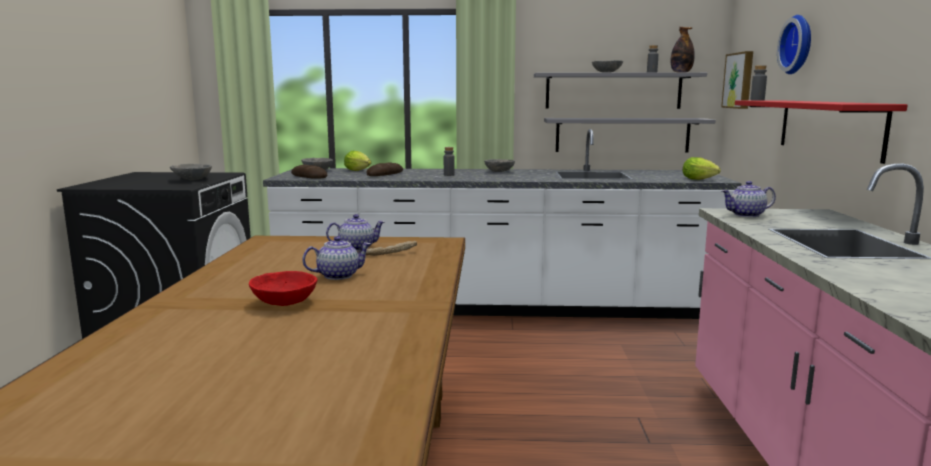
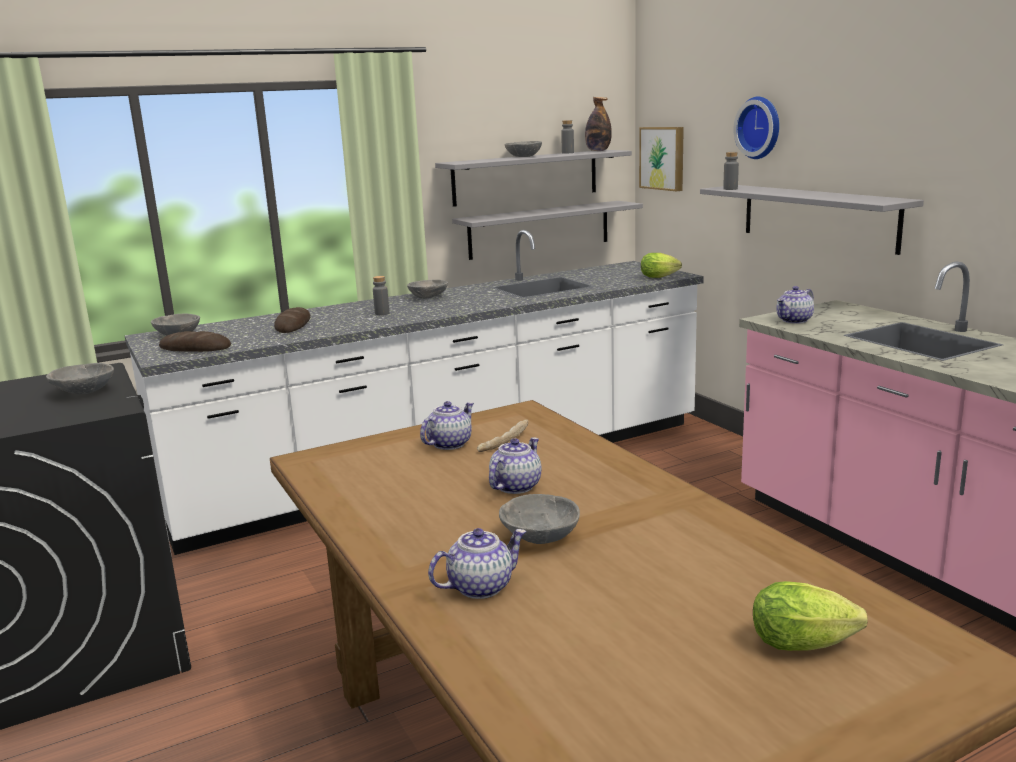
camera: 30 degrees left, 5 degrees up
(193, 316) = (480, 586): none -> teapot
(283, 303) = (539, 538): red bowl -> grey bowl
(359, 171) = (242, 326): lettuce -> lettuce (808, 645)
(829, 127) = (817, 217): red shelf -> grey shelf

